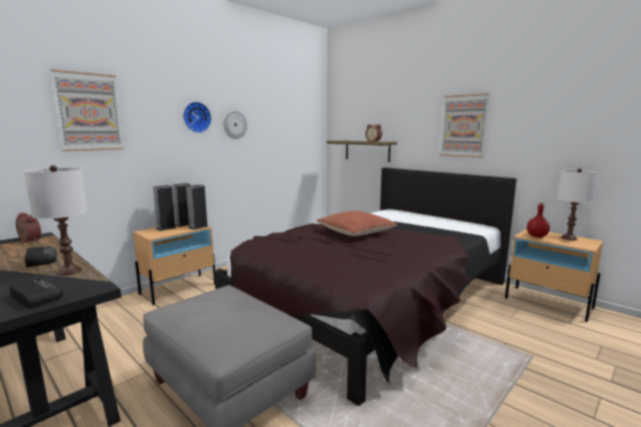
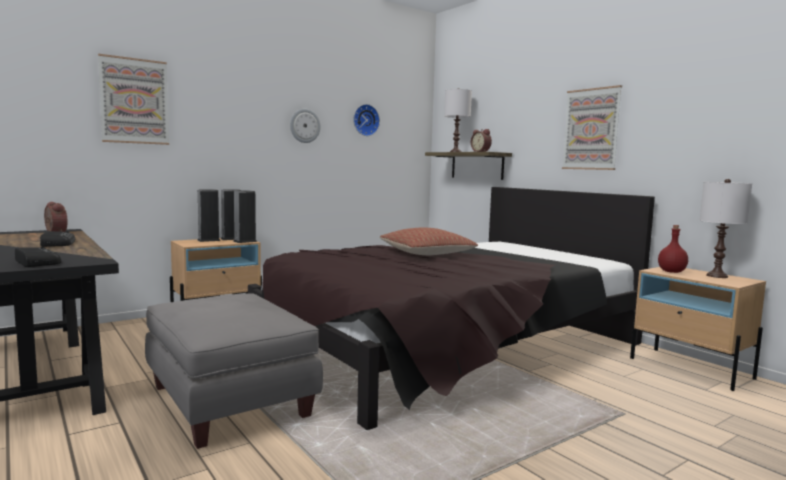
camera: 10 degrees right, 5 degrees down
(69, 271) = (78, 251): white table lamp -> white table lamp (455, 152)
(196, 117) = (257, 114): wall clock -> wall clock (365, 120)

